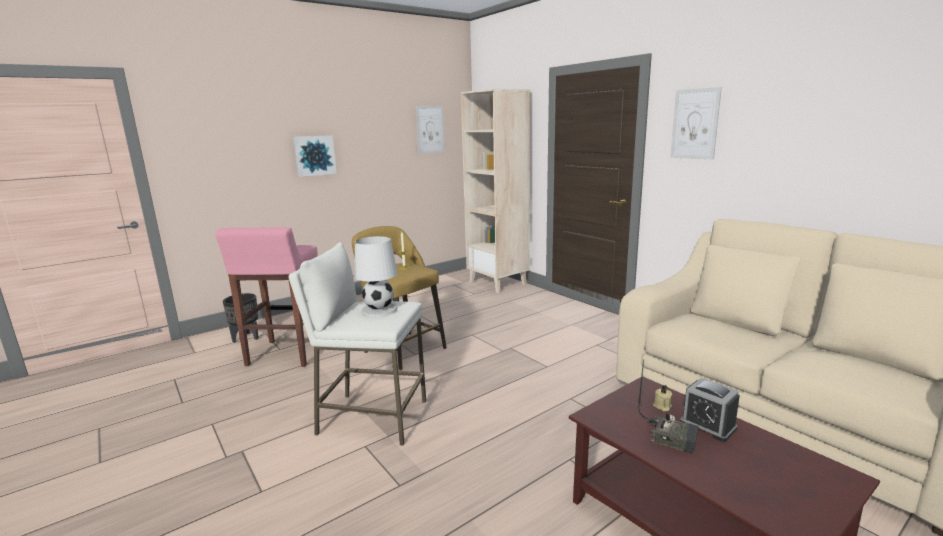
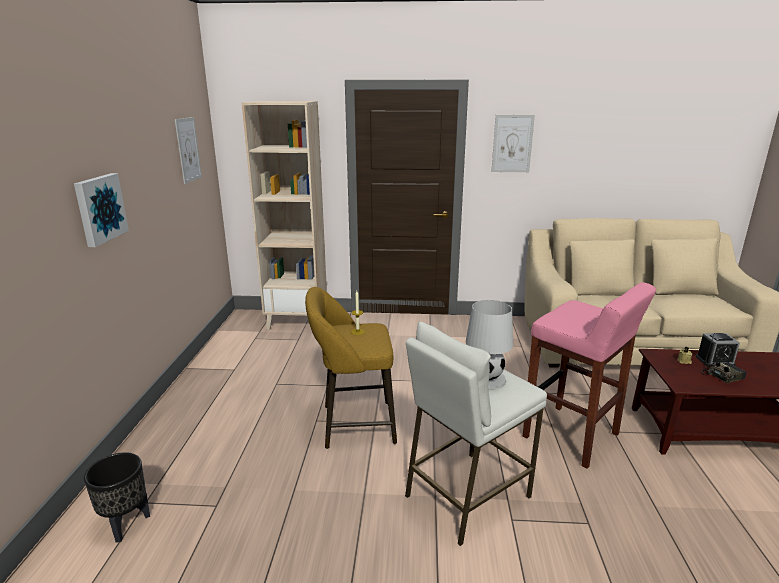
camera: 50 degrees left, 5 degrees up
(286, 354) = (240, 505): pink stool -> pink stool (572, 436)

